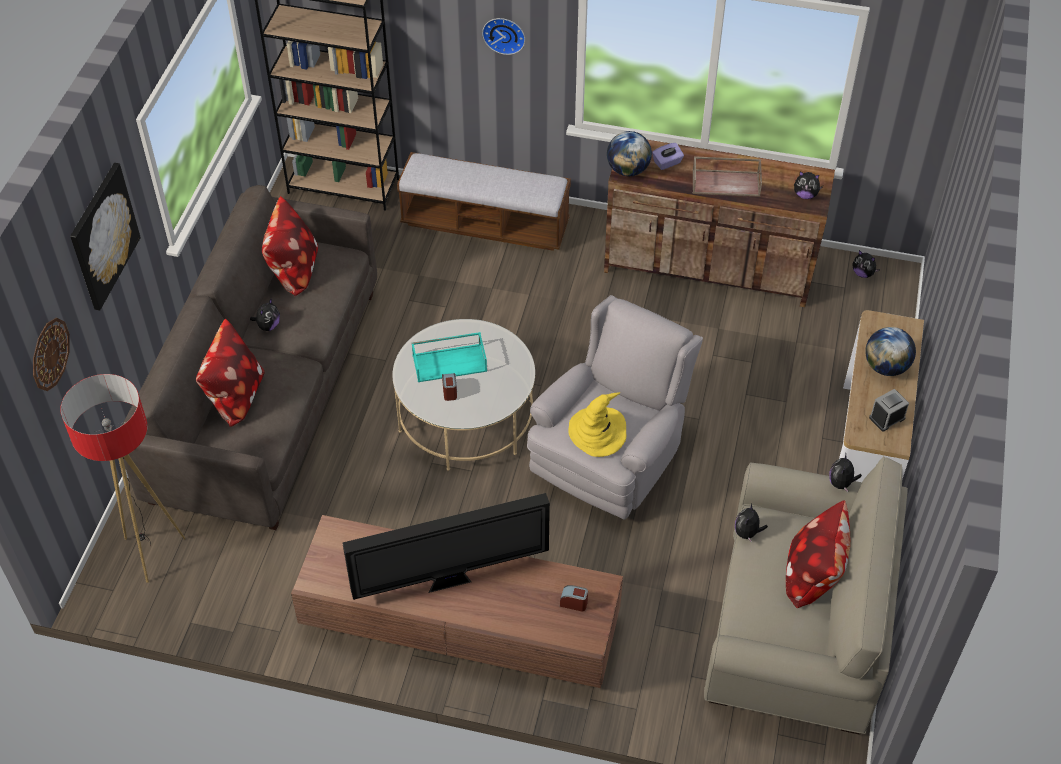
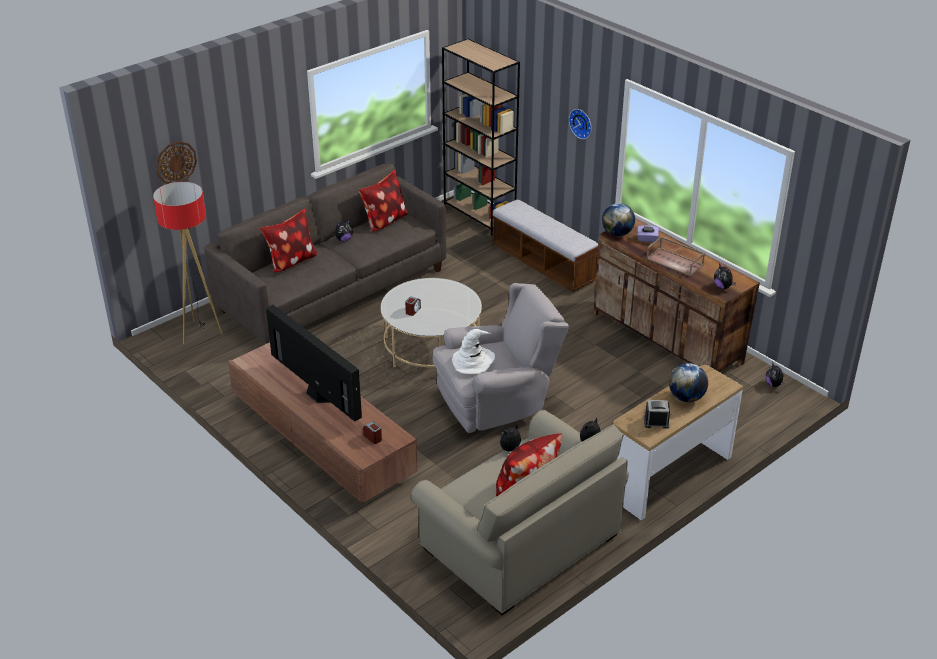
camera: 35 degrees right, 15 degrees down
(103, 236) = (250, 122): picture -> none
(450, 362) = (428, 298): turquoise tray -> none
(451, 581) = (317, 395): television -> television turned 150 degrees counterclockwise
(598, 432) = (473, 361): yellow hat -> white hat

